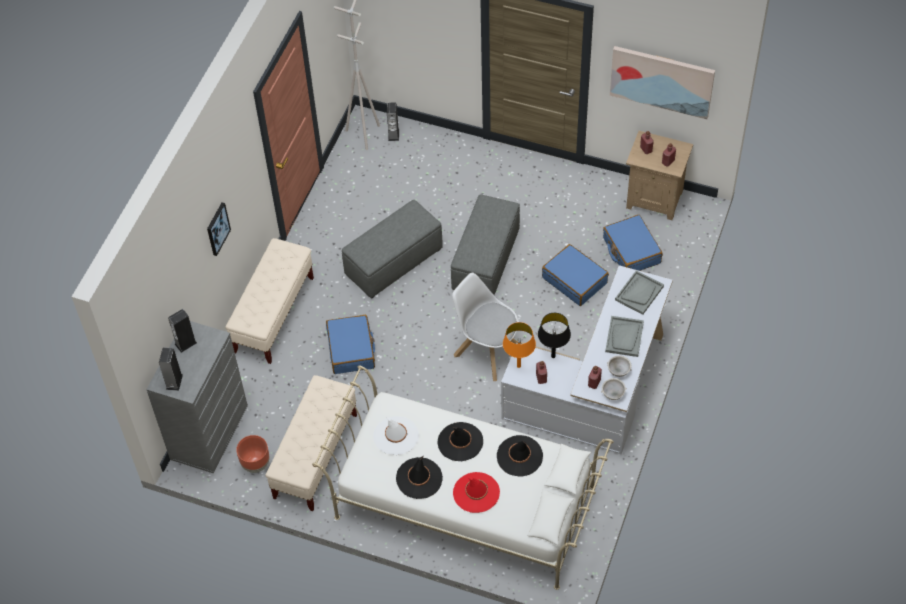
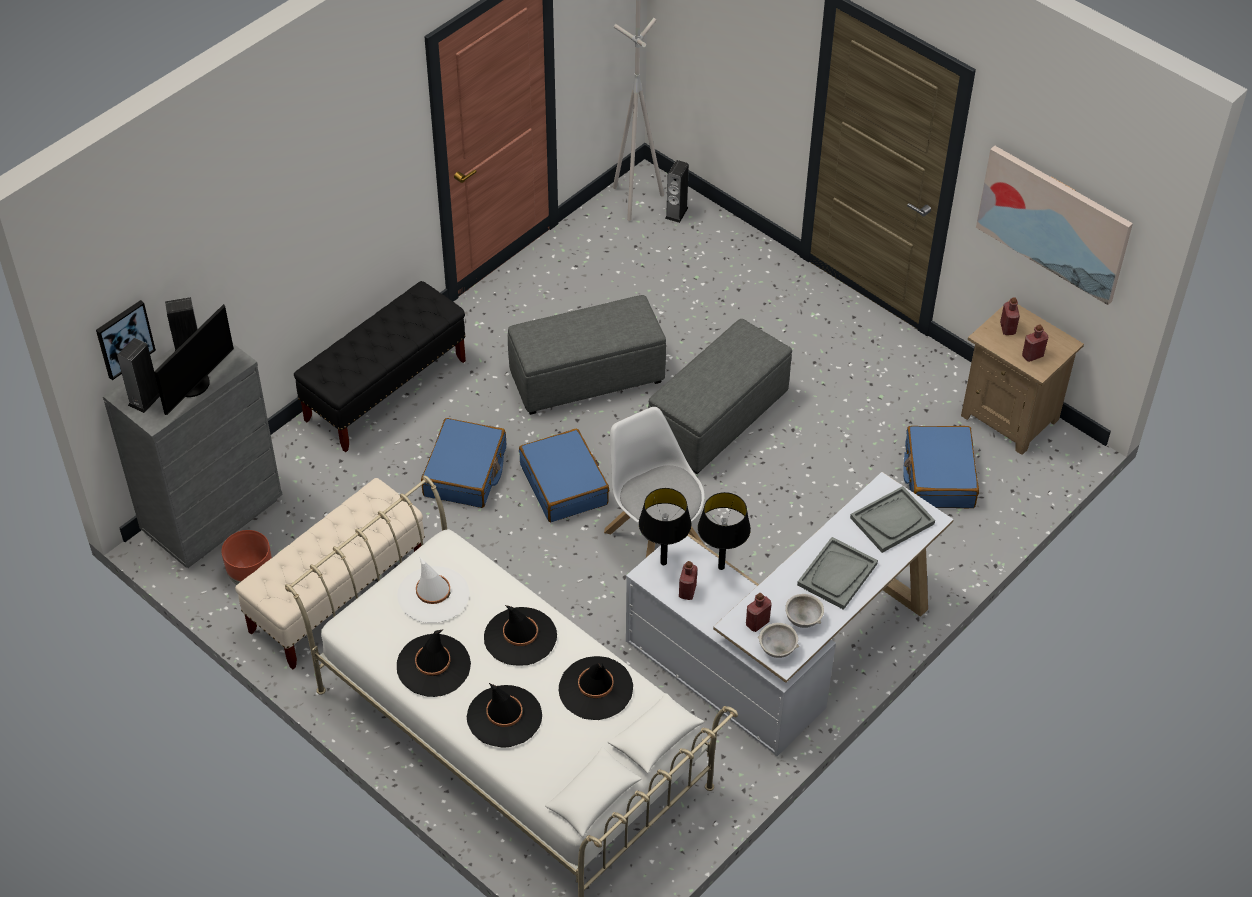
camera: 20 degrees right, 5 degrees down
(200, 361) = (194, 385): none -> monitor
(217, 228) = (307, 215): picture -> picture (124, 339)
(274, 315) = (386, 390): beige bench -> black bench
(476, 492) = (504, 716): red hat -> black hat
(518, 366) = (663, 562): orange table lamp -> black table lamp
(575, 280) = (833, 488): blue suitcase -> blue suitcase (564, 484)

